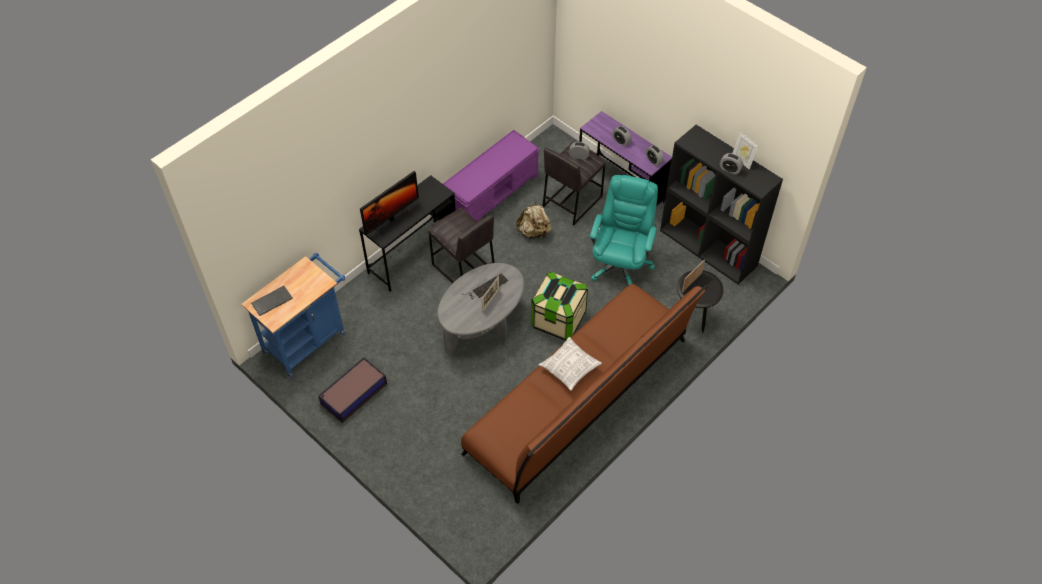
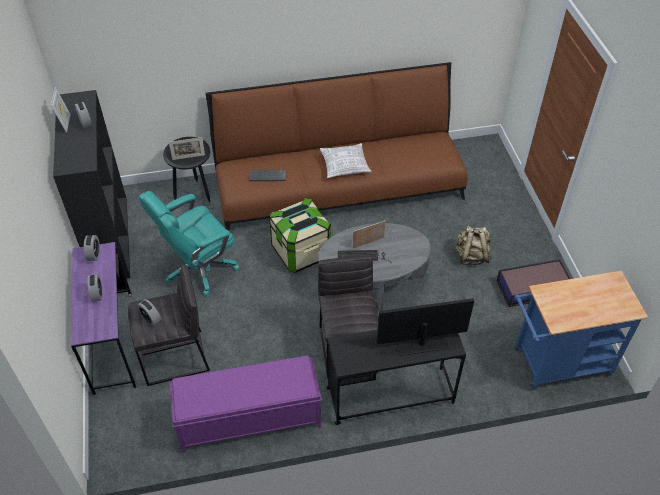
camera: 145 degrees left, 5 degrees down
(272, 300) = (610, 302): keyboard -> keyboard (267, 177)
(534, 232) = (245, 346): beige backpack -> beige backpack (471, 256)

